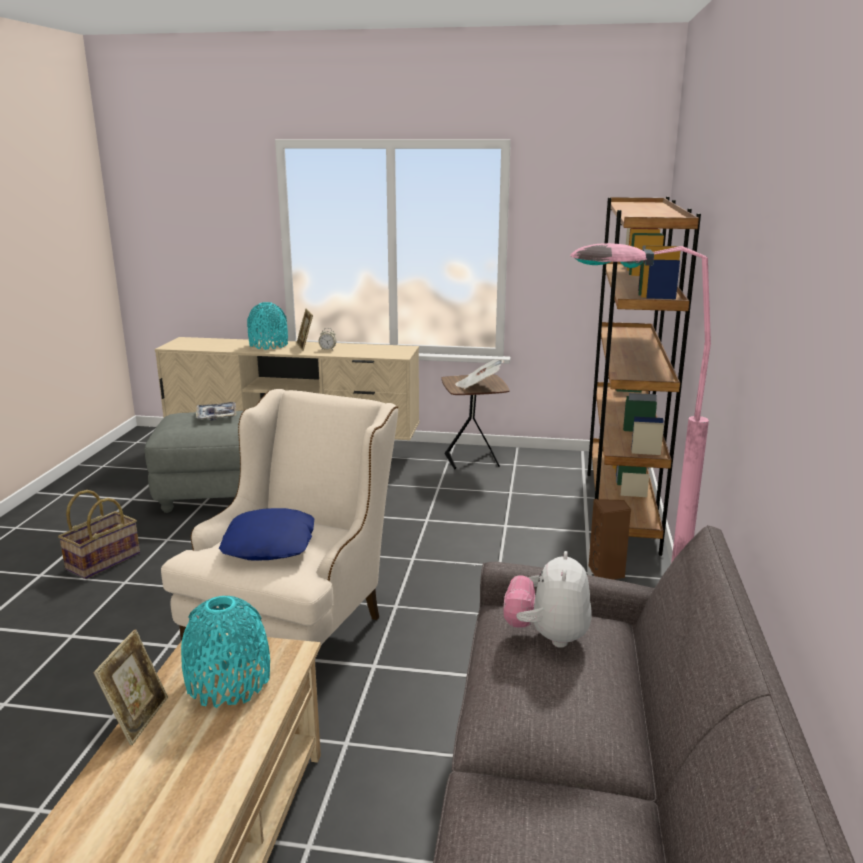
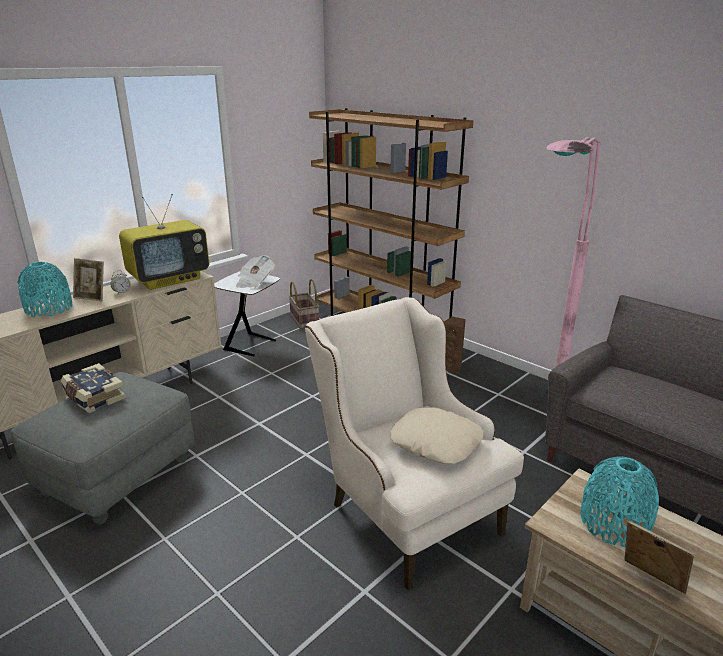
camera: 55 degrees left, 5 degrees up
(103, 561) = (149, 599): basket -> basket (303, 320)
(216, 416) = (93, 397): tray -> book
(270, 544) = (436, 442): blue pillow -> beige pillow
(376, 351) = (169, 279): none -> television
(473, 461) = (252, 345): brown side table -> white side table
(547, 636) = (637, 386): plush toy -> none

